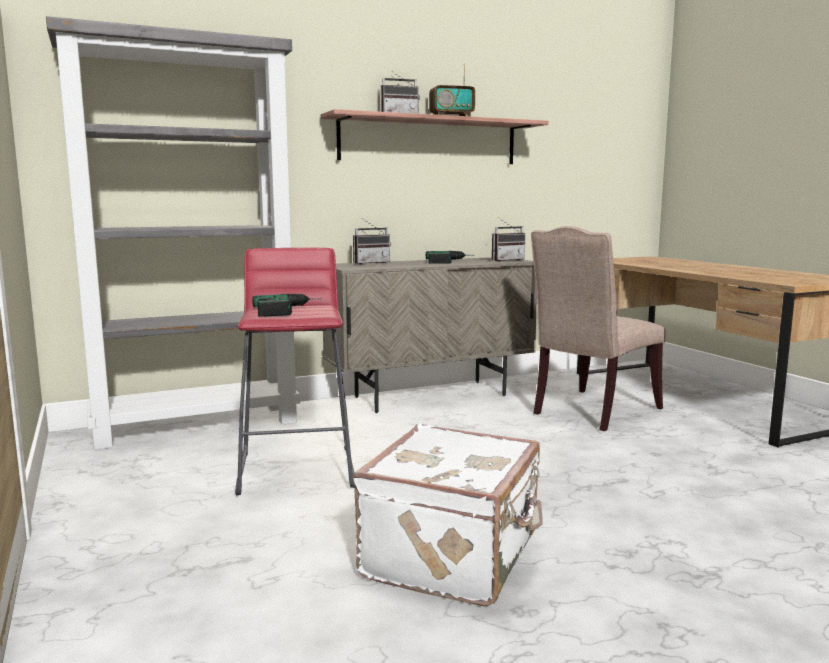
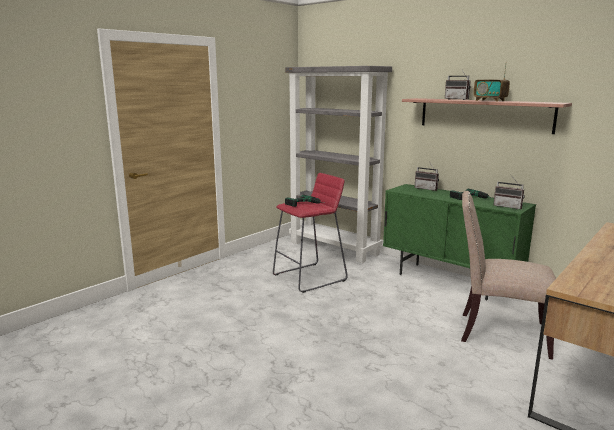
camera: 65 degrees right, 5 degrees up
(431, 396) = (449, 281): beige cabinet -> green cabinet
(454, 556) = (256, 325): white suitcase -> none

